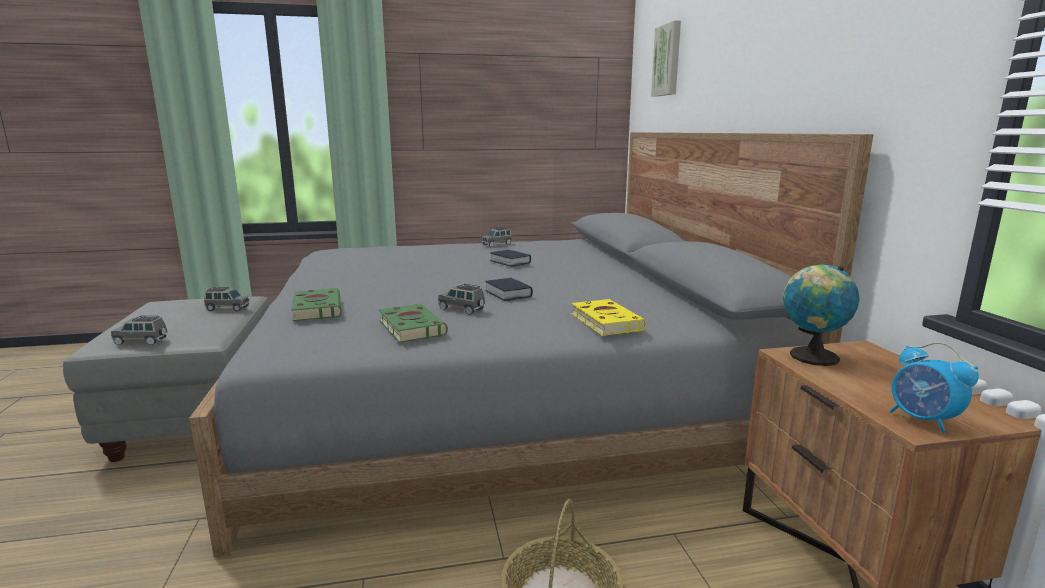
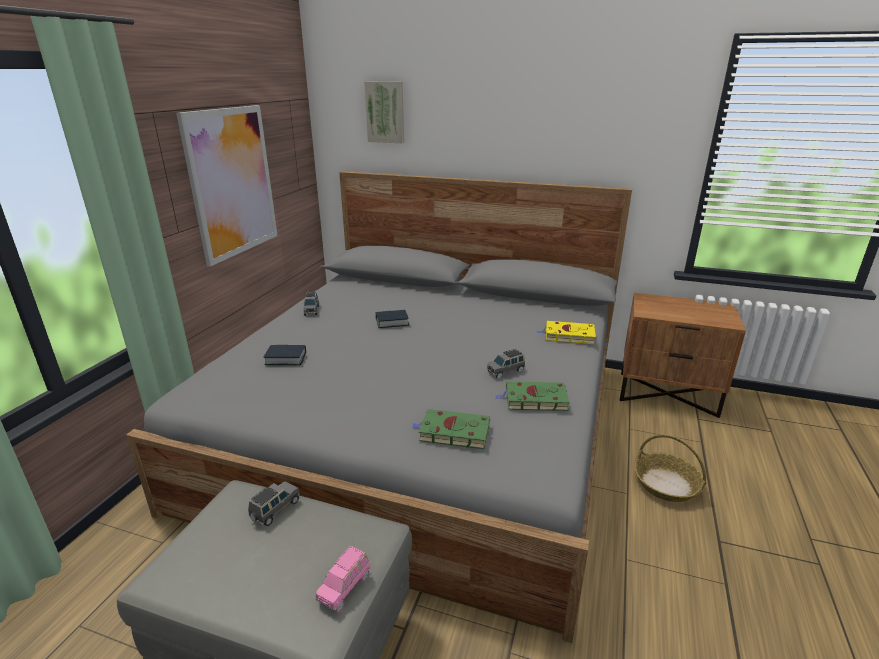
camera: 60 degrees left, 10 degrees up
(142, 341) = (345, 587): grey toy car -> pink toy car
(493, 122) = (232, 183): none -> picture
(508, 294) = (482, 346): book -> book (285, 359)
(810, 356) = (650, 310): globe -> none
(923, 420) = (725, 320): alarm clock -> none

